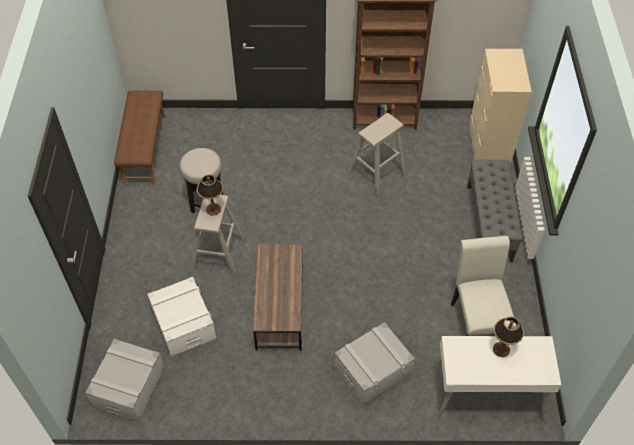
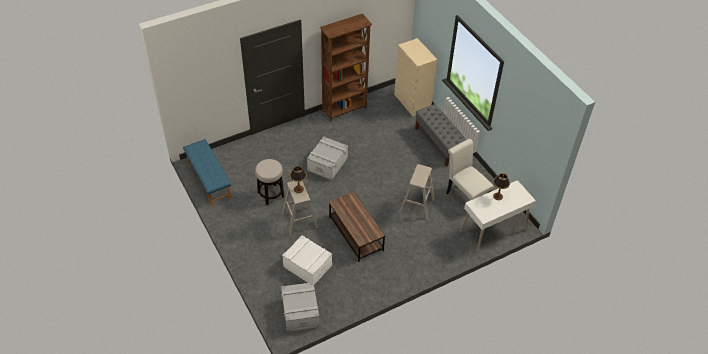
camera: 30 degrees left, 5 degrees down
(144, 149) = (208, 180): brown bench -> blue bench
(372, 370) = (428, 244): grey storage box -> grey storage box (327, 164)
(377, 172) = (360, 140): beige stool -> beige stool (416, 205)

